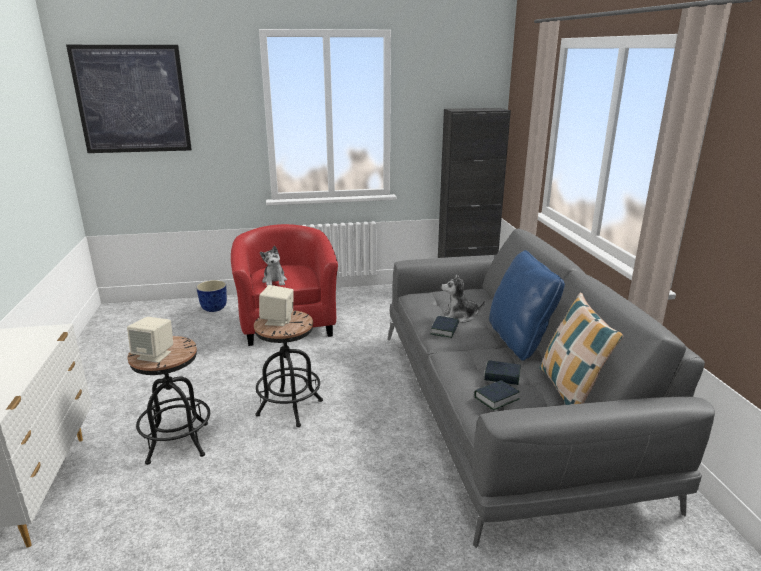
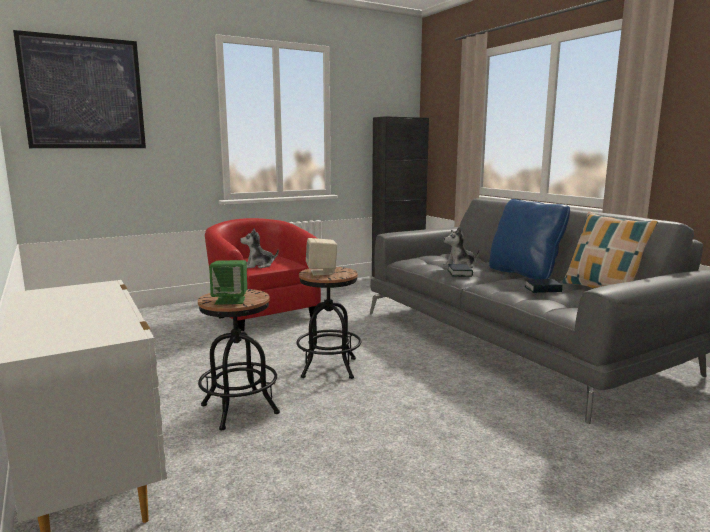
camera: 20 degrees left, 10 degrees down
(154, 355) = (230, 300): beige speaker -> green speaker
(214, 308) = (173, 313): planter -> none
(274, 281) = (259, 265): plush toy -> plush toy turned 105 degrees clockwise
(496, 398) = (557, 299): book -> none

